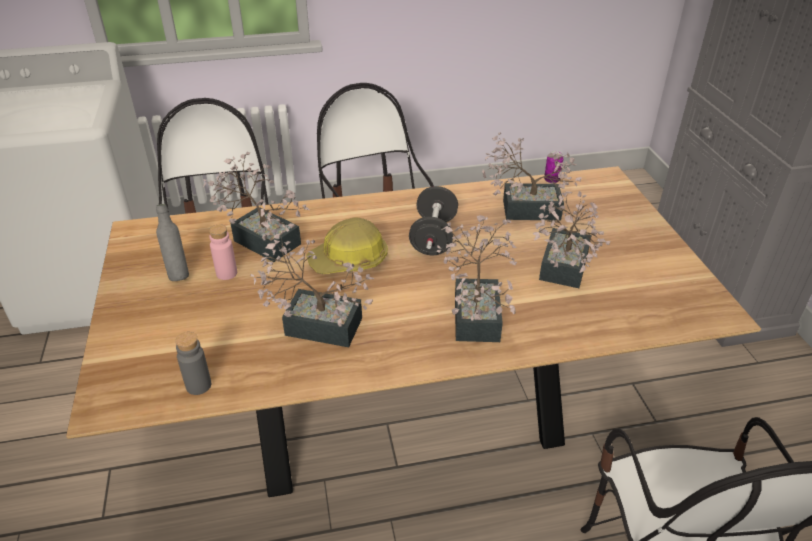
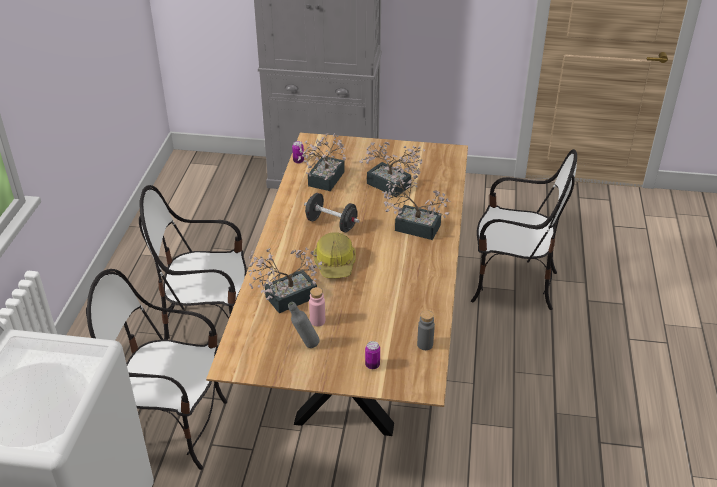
camera: 70 degrees left, 0 degrees up
(147, 341) = (372, 365): none -> can
(315, 324) = (392, 289): potted plant -> none

